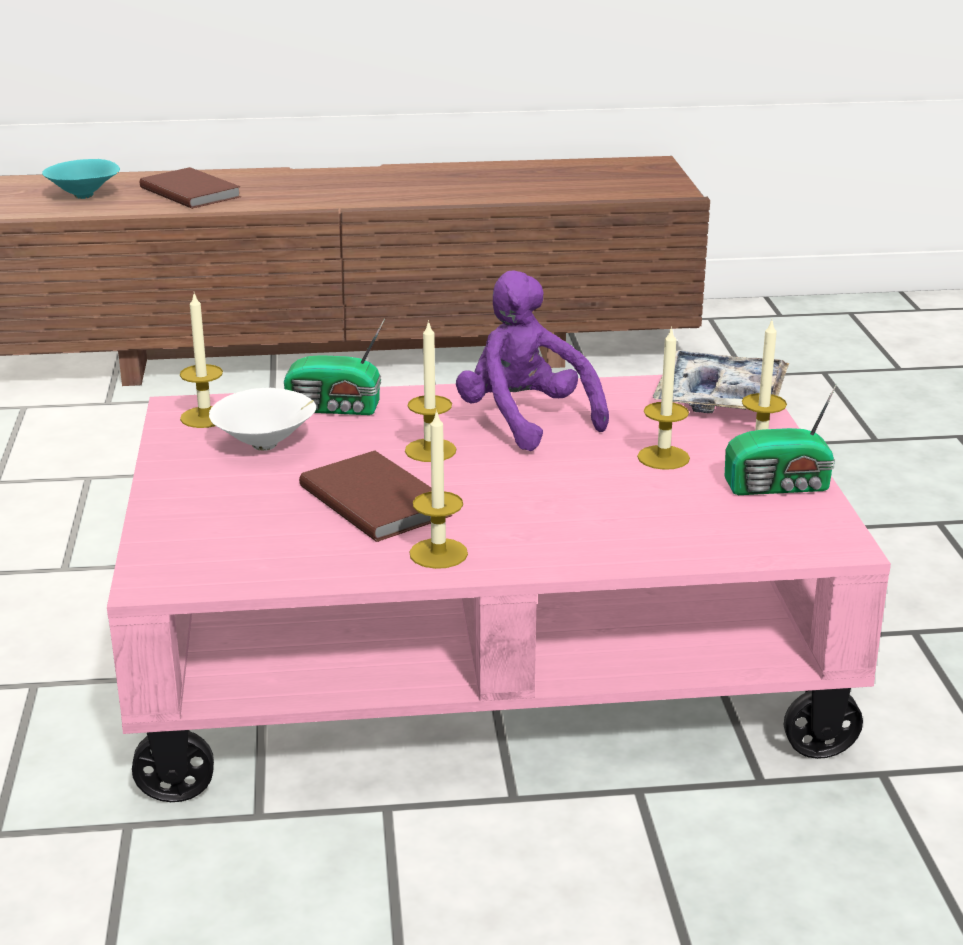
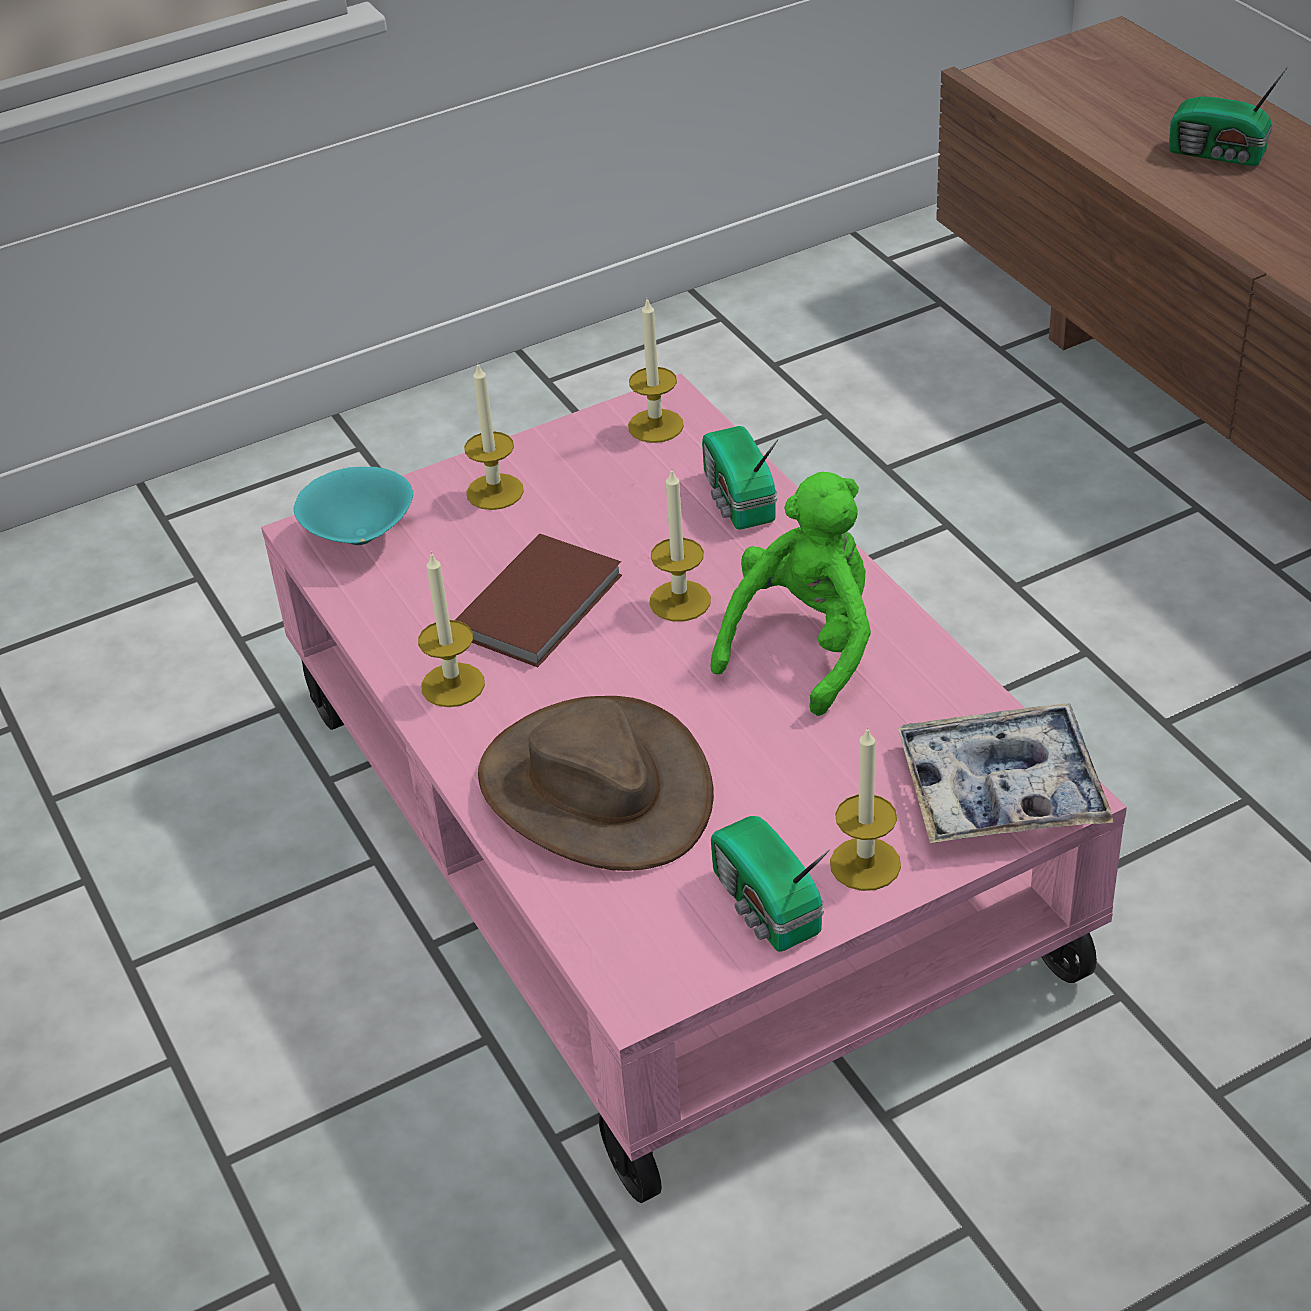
camera: 70 degrees right, 15 degrees up
(85, 196) = (1124, 100): turquoise bowl -> turquoise bowl (360, 539)
(191, 192) = (1219, 154): brown book -> radio
(267, 445) = (619, 489): white bowl -> none
(524, 420) = (805, 645): purple plush toy -> green plush toy
(614, 520) = (595, 789): none -> brown hat
(663, 457) = (781, 785): candle -> candle (495, 492)

